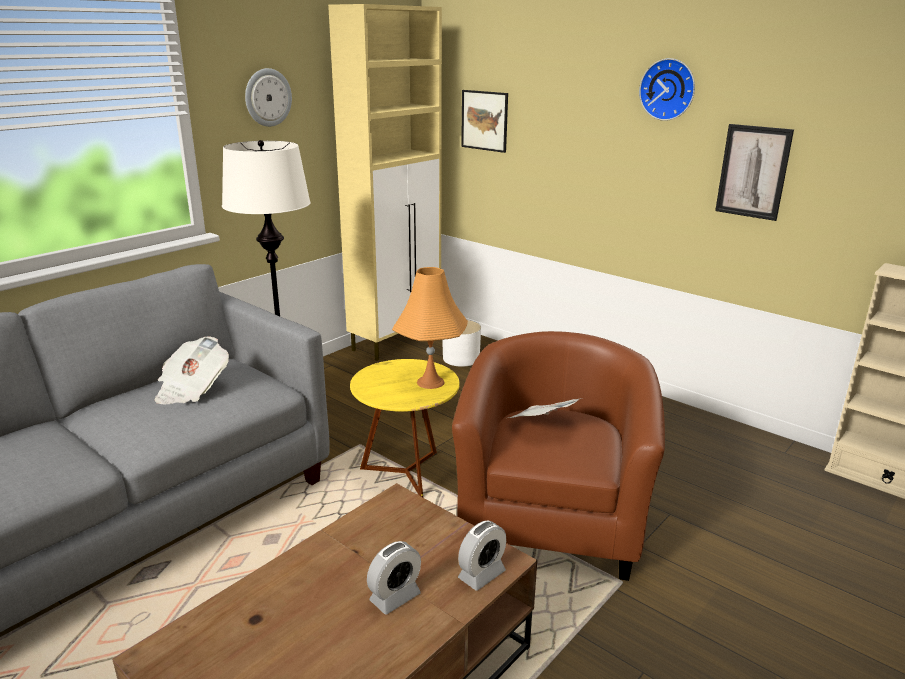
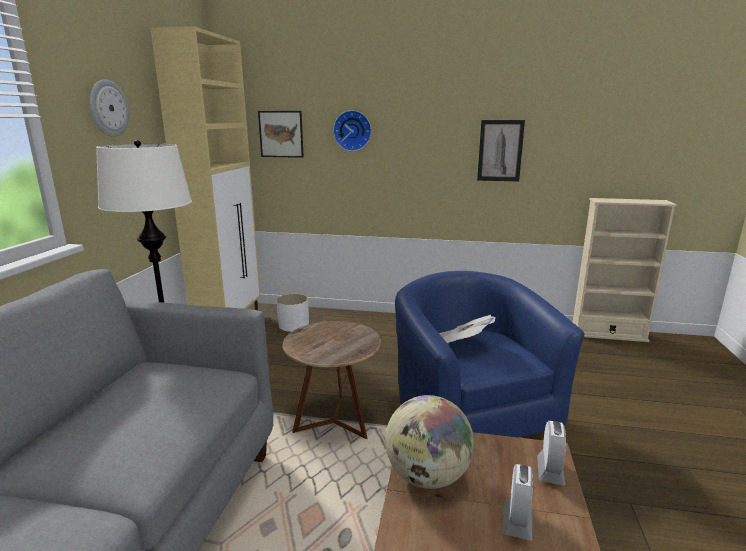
camera: 30 degrees left, 5 degrees down
(192, 389) = (141, 400): newspaper -> none
(364, 533) = (427, 476): none -> globe
(407, 473) = (334, 423): yellow side table -> brown side table
(430, 382) = (352, 335): orange table lamp -> none
(552, 520) = (469, 419): brown armchair -> blue armchair
(668, 89) = (434, 99): wall clock -> wall clock (352, 130)

